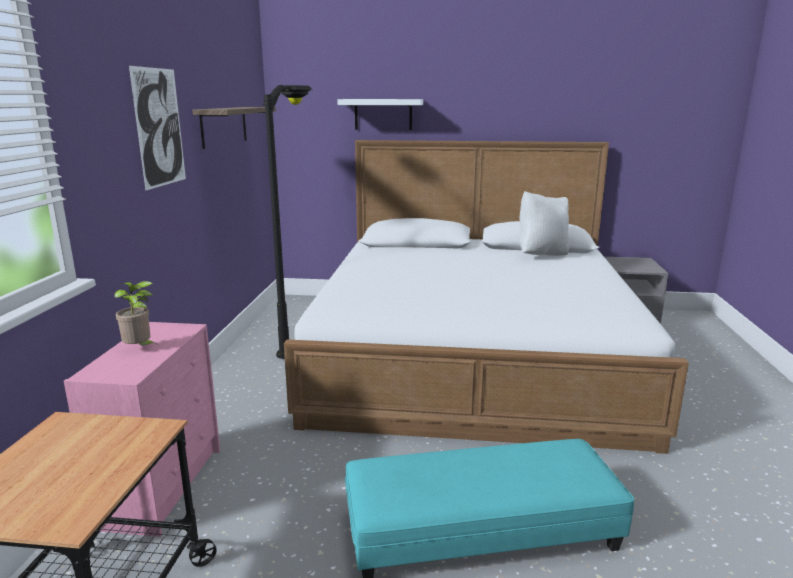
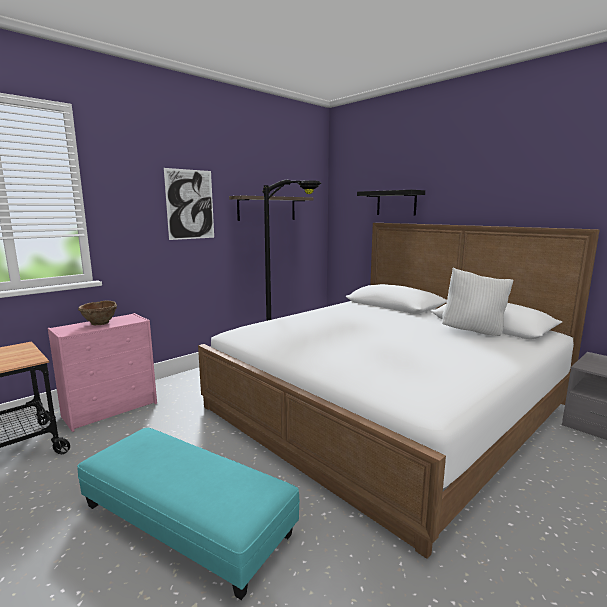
camera: 40 degrees right, 5 degrees down
(140, 349) = (100, 323): potted plant -> brown bowl
(383, 114) = (396, 203): white shelf -> black shelf

